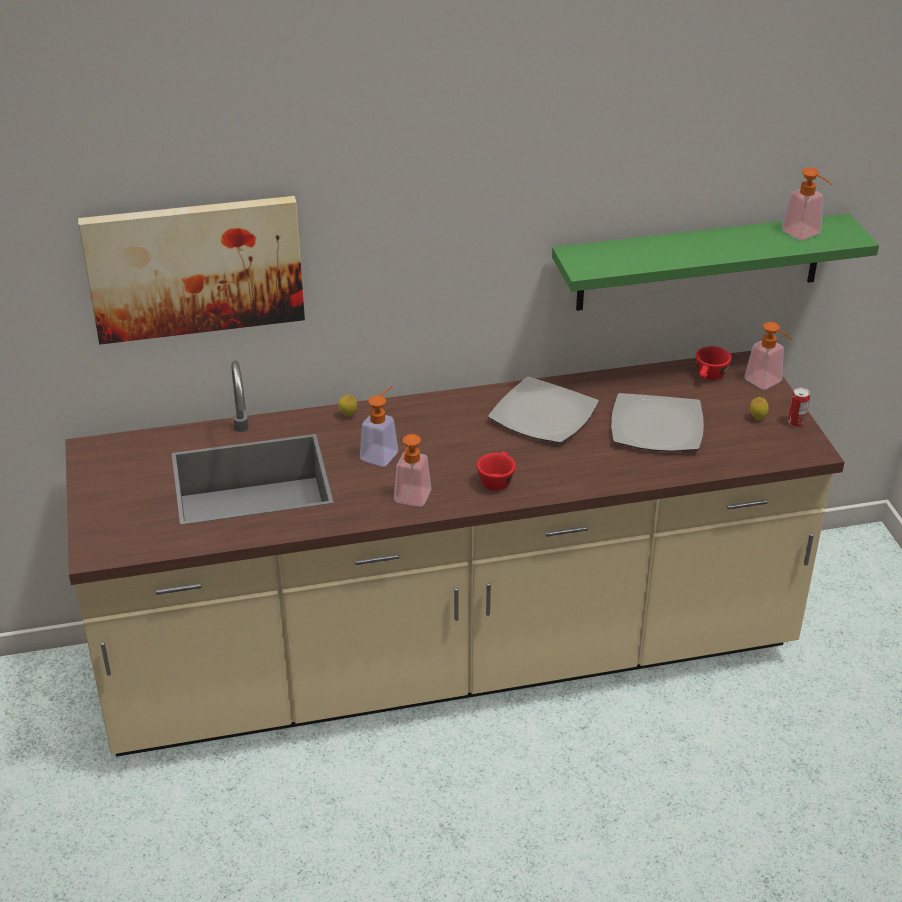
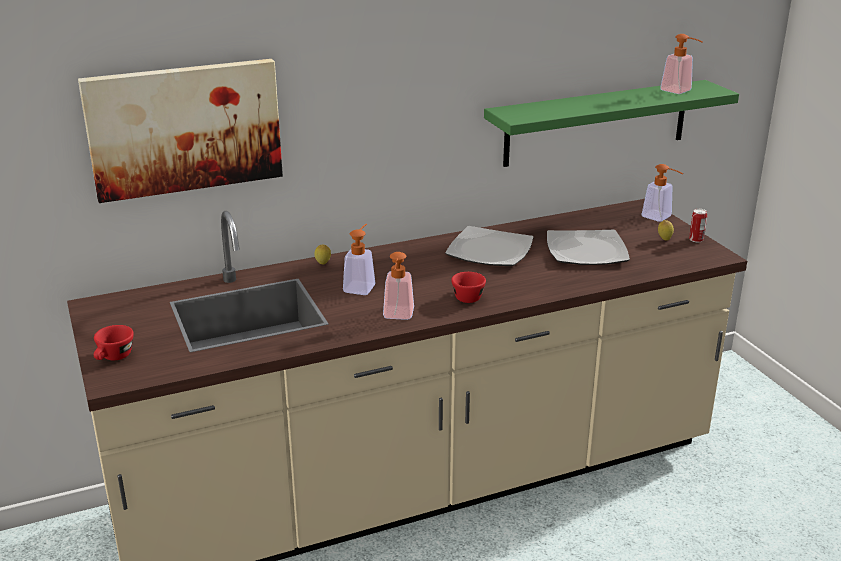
camera: 10 degrees left, 10 degrees down
(709, 377) = (613, 217): red cup -> red cup (114, 358)

